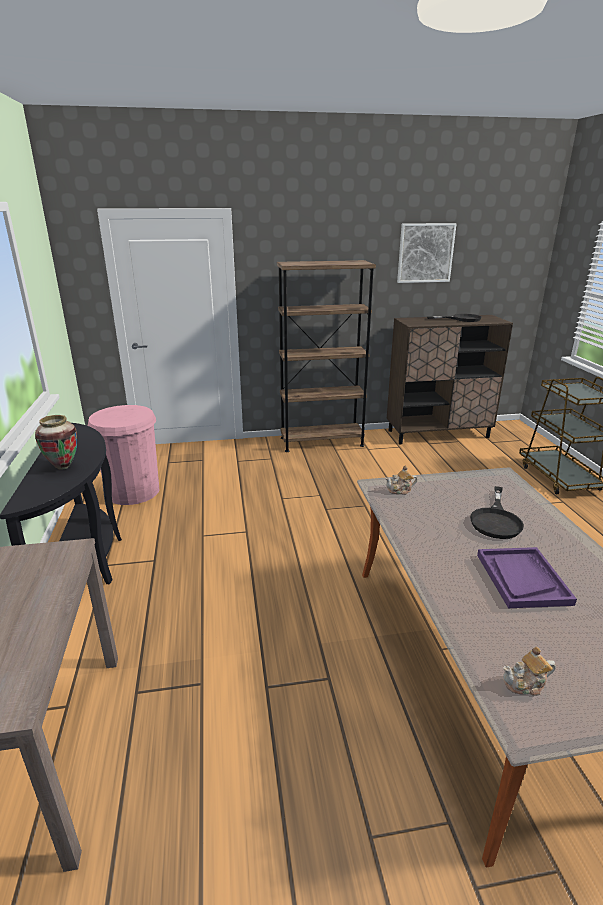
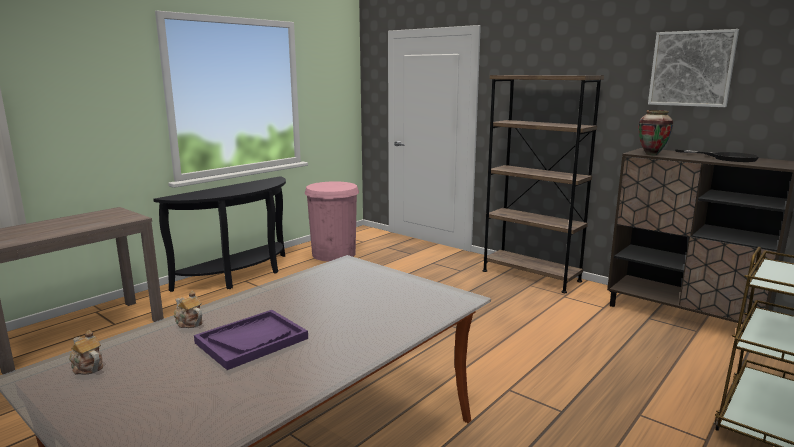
camera: 50 degrees right, 10 degrees down
(63, 466) = (223, 191): vase -> vase (652, 154)
(400, 490) = (351, 270): teapot -> teapot (188, 322)
(496, 520) = (352, 312): black frying pan -> none

